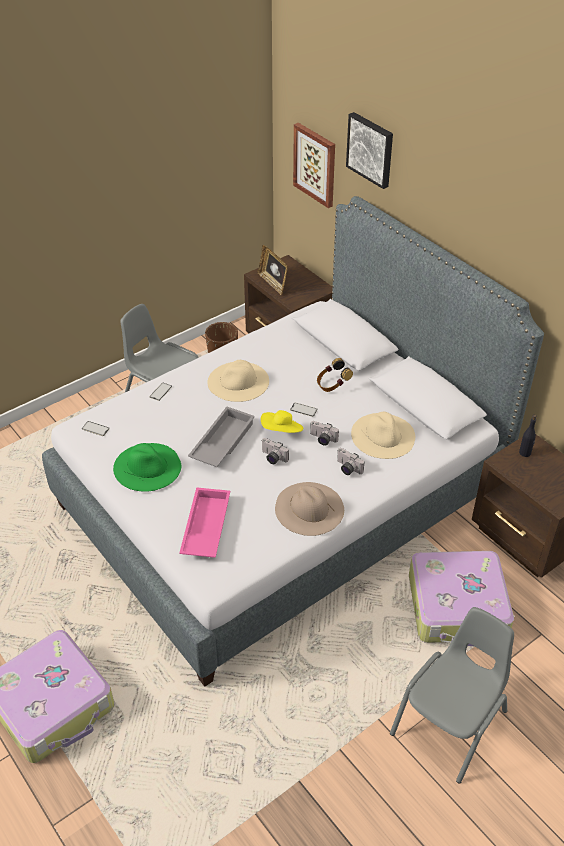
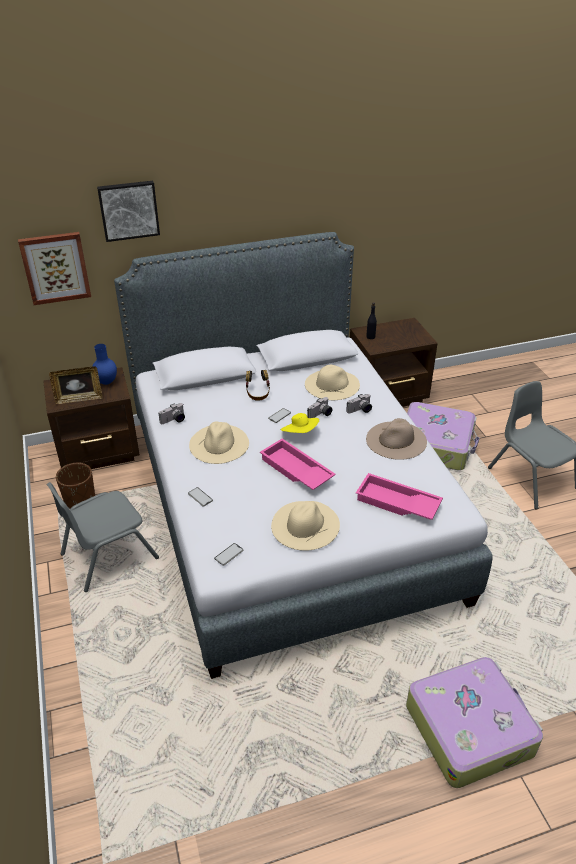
camera: 70 degrees left, 5 degrees down
(147, 466) = (305, 525): green hat -> beige hat
(221, 442) = (295, 470): grey tray -> pink tray
(272, 458) = (329, 446): camera -> camera (174, 420)
(306, 289) = (107, 382): none -> blue vase

